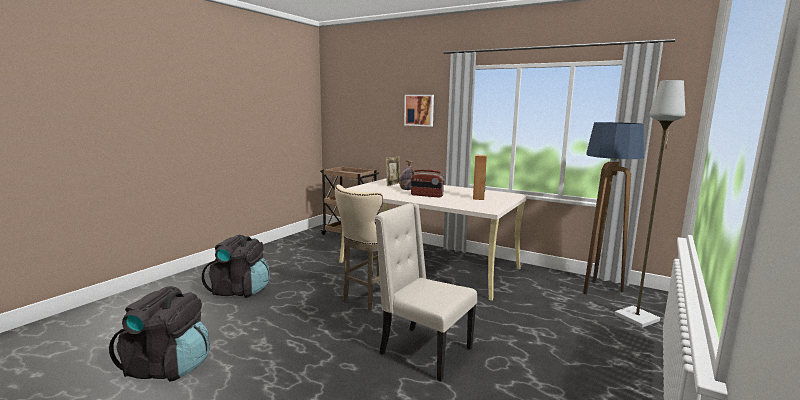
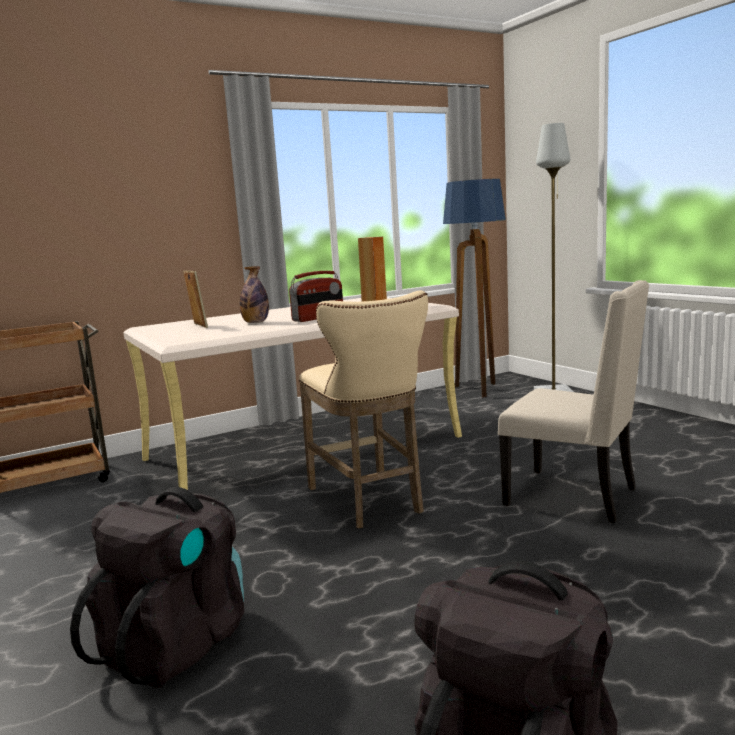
camera: 60 degrees left, 0 degrees up
(419, 110) = (160, 183): picture -> none
(423, 351) = (574, 496): beige chair -> beige chair turned 120 degrees counterclockwise

